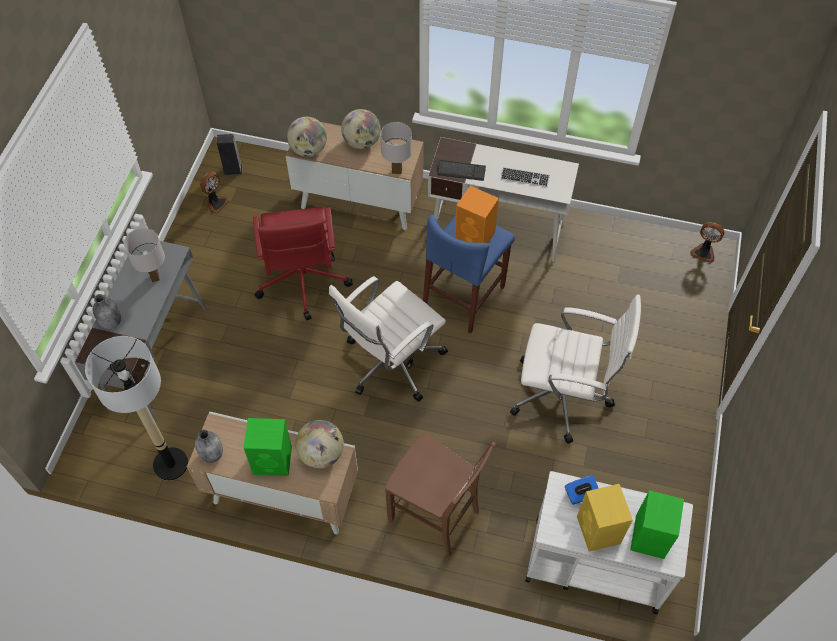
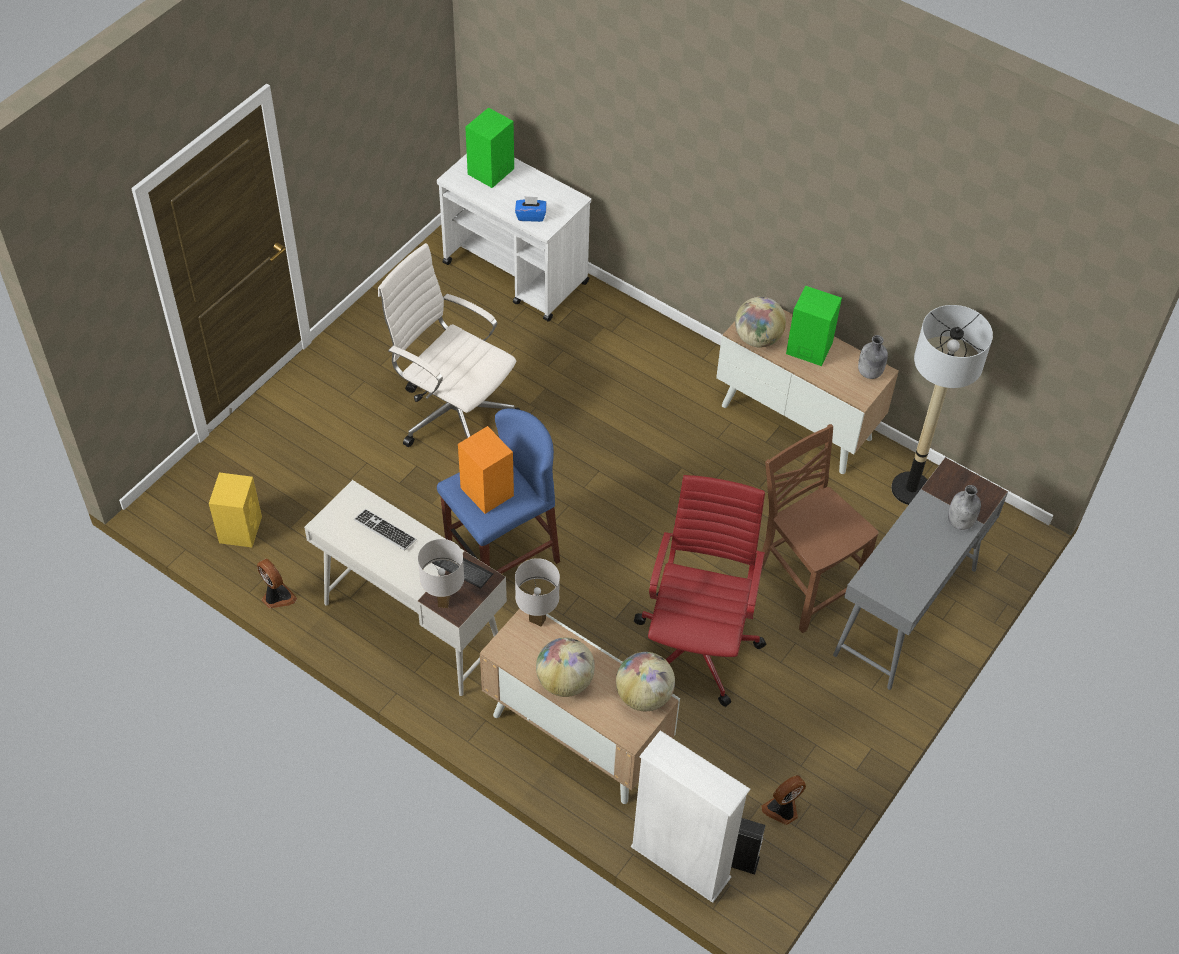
camera: 160 degrees left, 5 degrees down
(155, 277) = (898, 559): white table lamp -> white table lamp (443, 601)
(269, 157) = (680, 862): none -> white bookcase
(391, 362) = (627, 511): white office chair -> none
(435, 515) = (647, 355): brown chair -> brown chair (804, 583)
(598, 531) = (532, 188): yellow speaker -> yellow speaker (241, 528)
(704, 252) = (177, 508): fan -> fan (277, 597)

